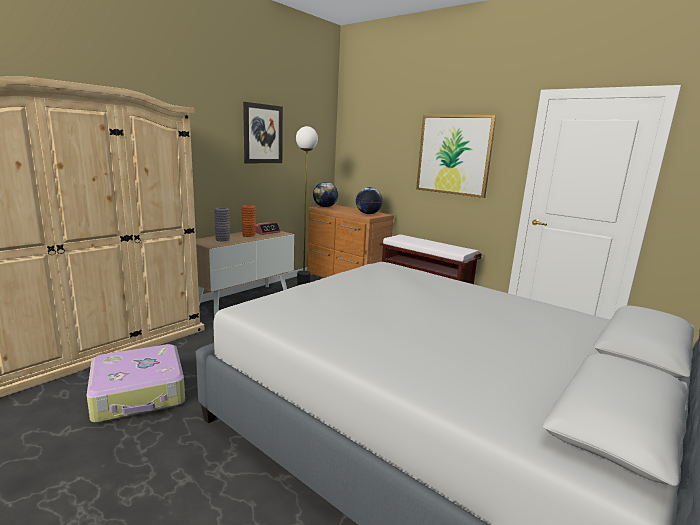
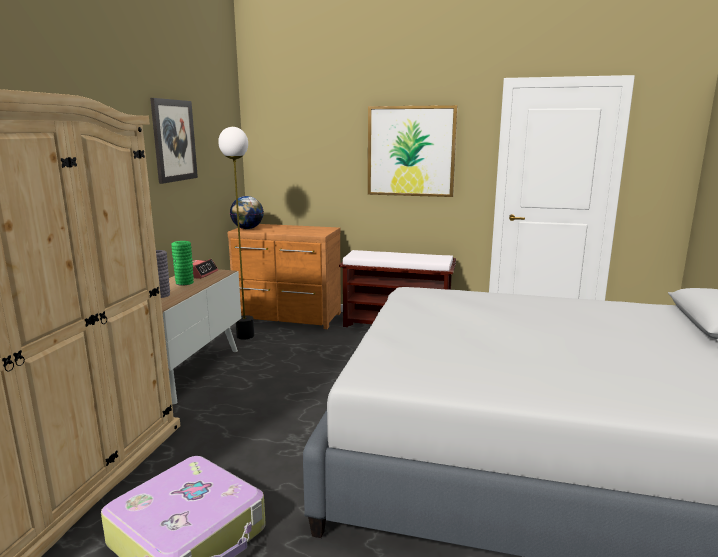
camera: 25 degrees left, 0 degrees up
(248, 235) = (184, 283): orange vase -> green vase
(368, 214) = (313, 230): globe -> none

